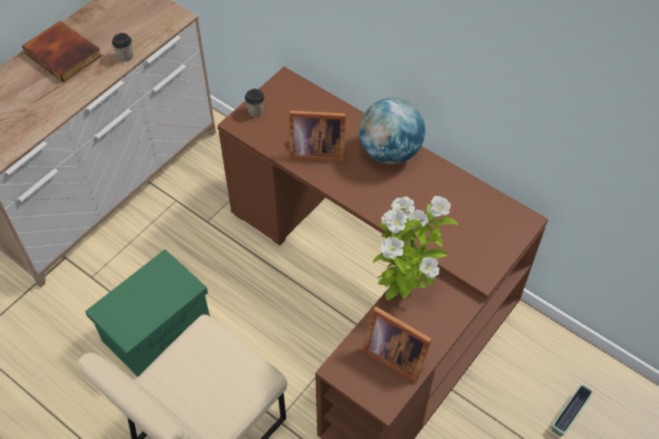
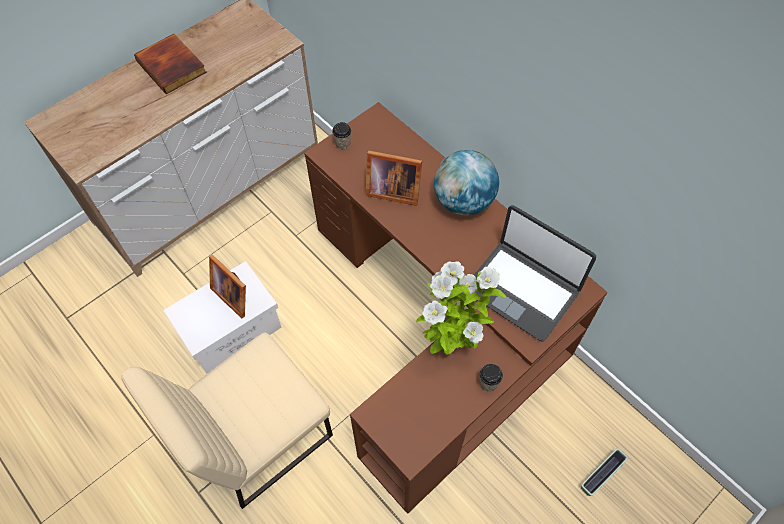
camera: 10 degrees right, 5 degrees up
(125, 56) = (228, 76): cup -> cup (488, 383)
(156, 327) = (232, 330): green storage box -> white storage box
(394, 353) = (429, 407): picture frame -> picture frame (234, 294)
(465, 228) = (522, 290): none -> laptop

